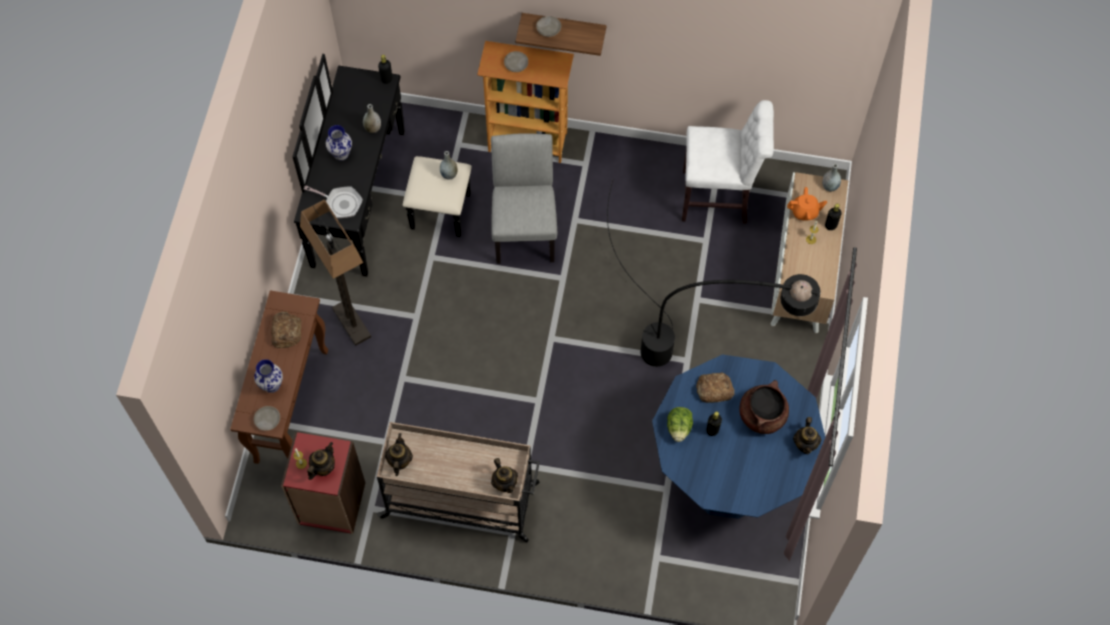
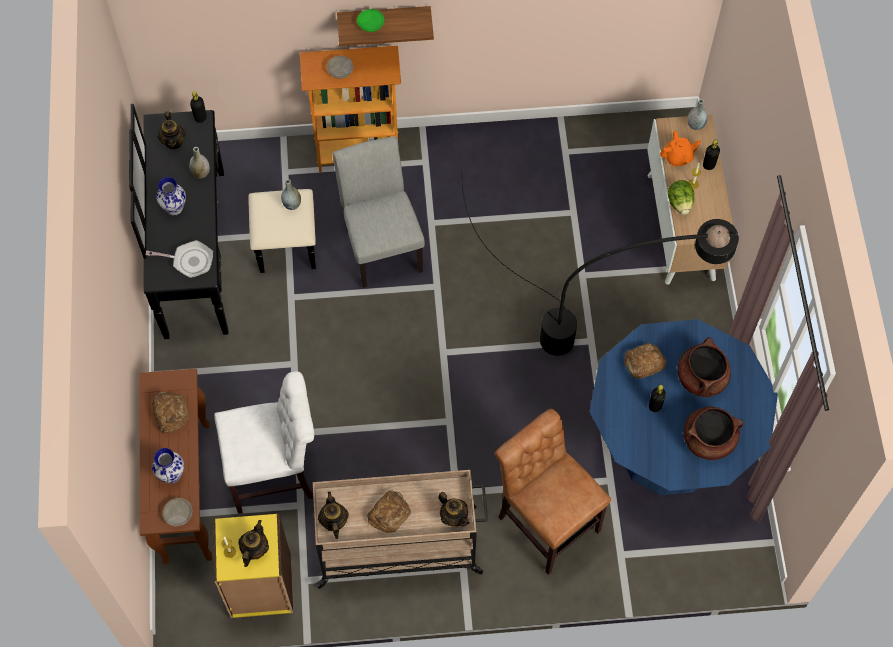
camera: 15 degrees left, 0 degrees up
(331, 504) = (260, 587): red bookcase -> yellow bookcase
(351, 323) = (225, 387): floor lamp -> none
(449, 466) = (389, 513): none -> bread
(548, 29) = (371, 23): beige plate -> green plate
(597, 510) = (545, 520): none -> brown chair
(679, 428) = (619, 412): lettuce -> lettuce (680, 203)
(719, 198) = (573, 165): white chair -> white chair (276, 474)
(751, 472) = (708, 440): none -> brown cooking pot
(805, 444) = (754, 396): teapot -> teapot (173, 141)

